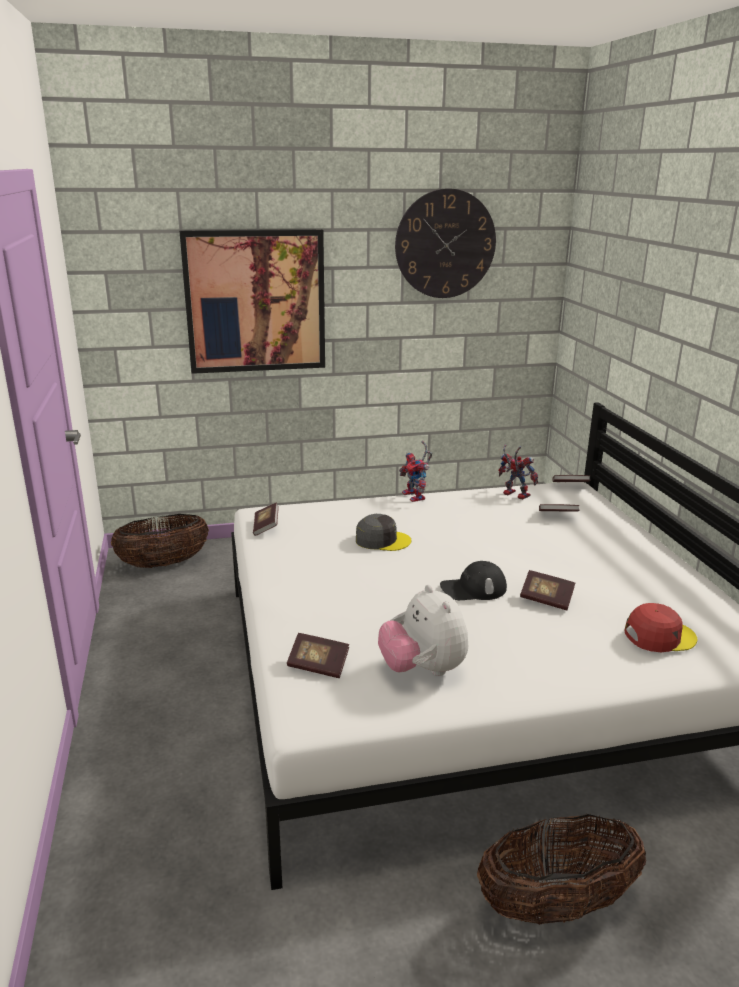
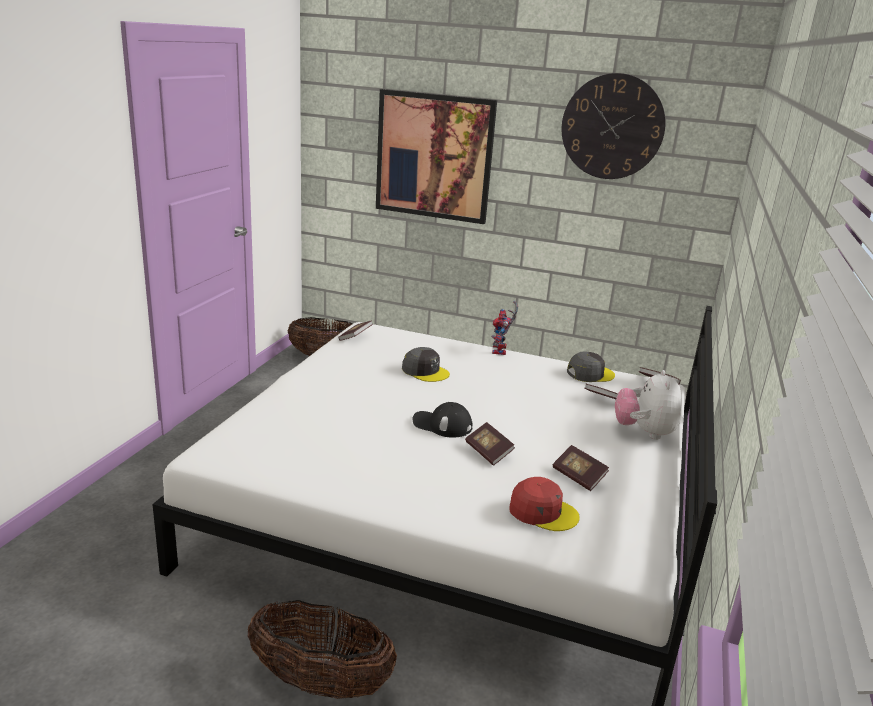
camera: 30 degrees right, 0 degrees up
(318, 665) = (259, 430): book -> book (578, 476)
(423, 669) = (323, 459): plush toy -> plush toy (644, 432)
(513, 495) = (590, 374): toy robot -> grey cap

